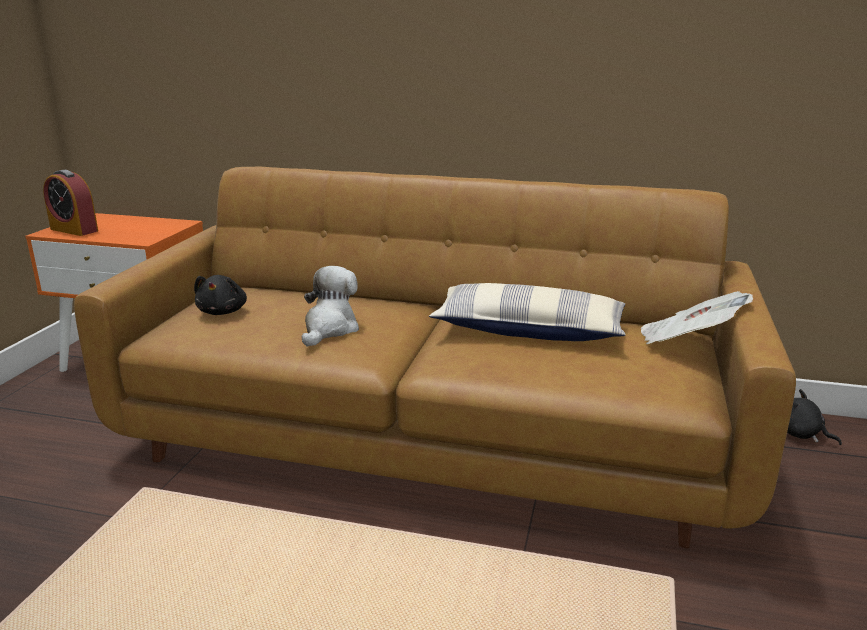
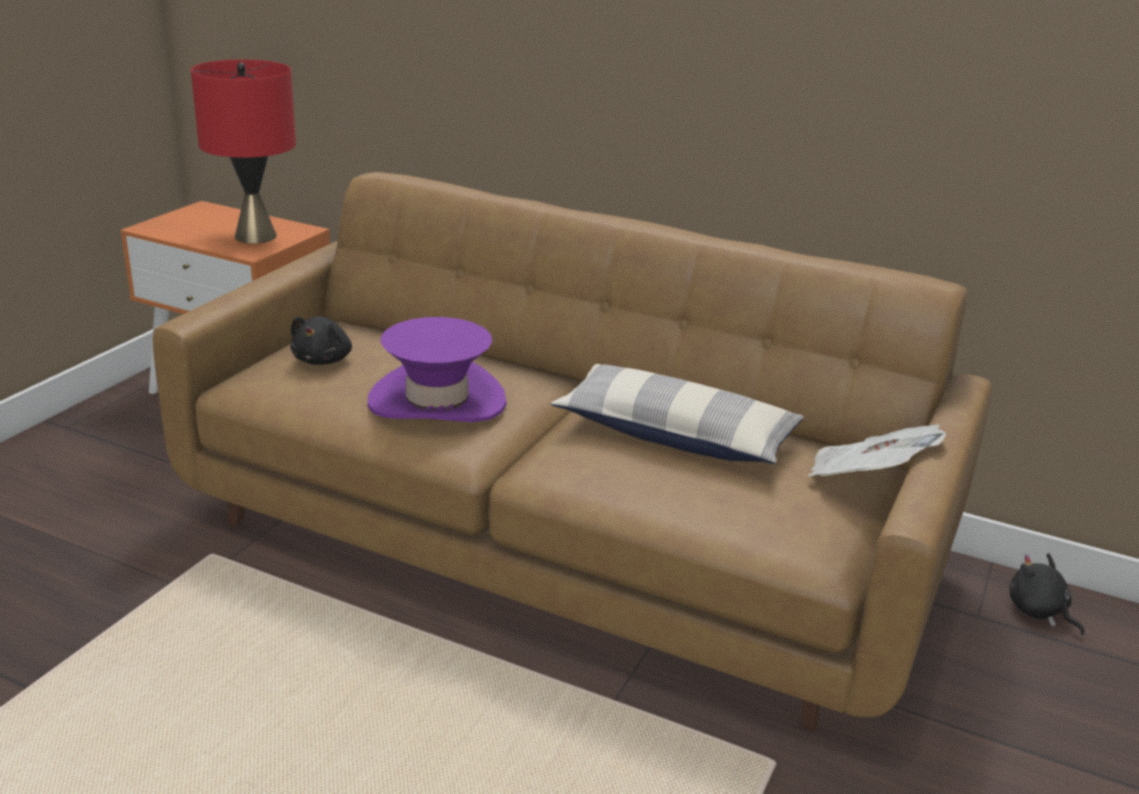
camera: 10 degrees right, 5 degrees up
(74, 230) = (176, 227): alarm clock -> none
(143, 230) = (255, 236): none -> red table lamp
(329, 329) = (437, 401): plush toy -> purple hat

